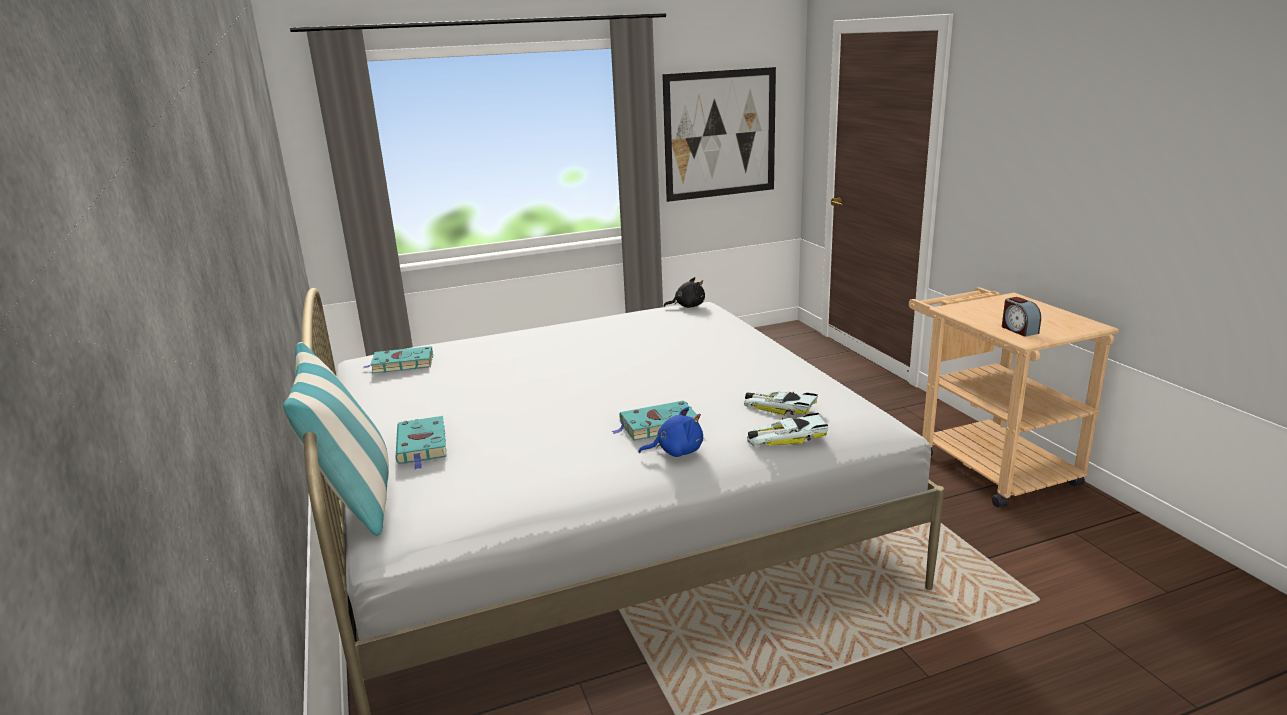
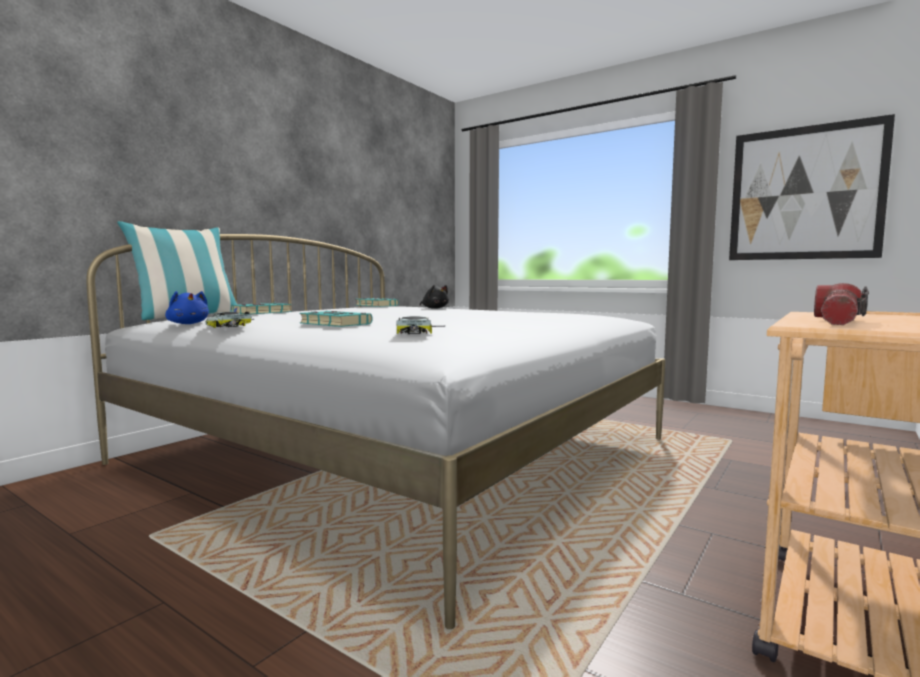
camera: 55 degrees right, 15 degrees down
(676, 451) = (291, 329): blue plush toy -> blue plush toy (188, 324)
(687, 306) = (604, 315): black plush toy -> black plush toy (434, 308)
(785, 436) = (349, 337): toy car -> toy car (227, 326)
(1018, 330) = (838, 322): alarm clock -> flashlight

